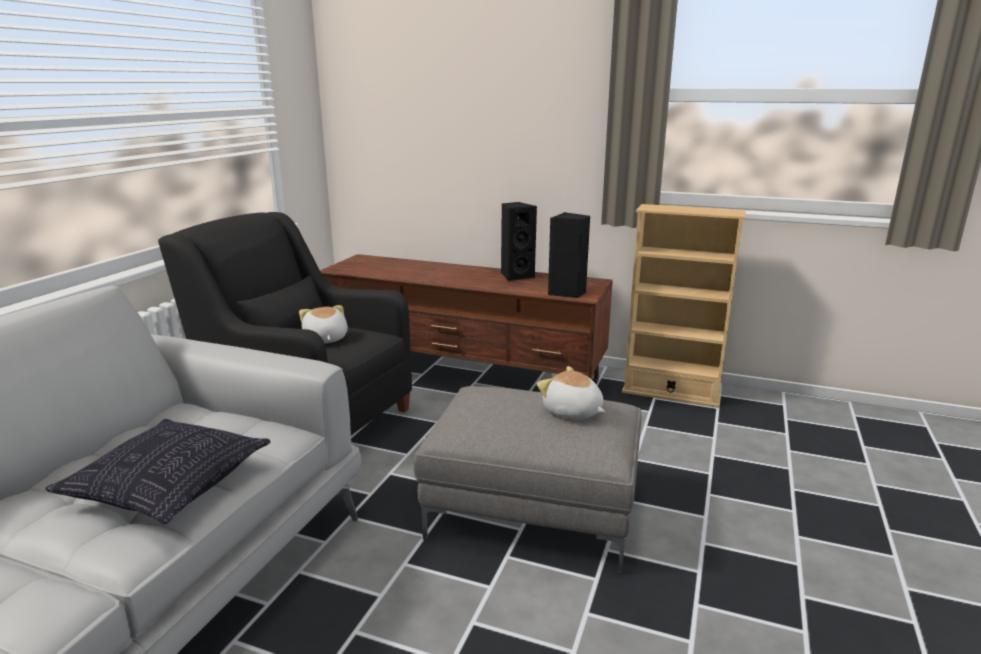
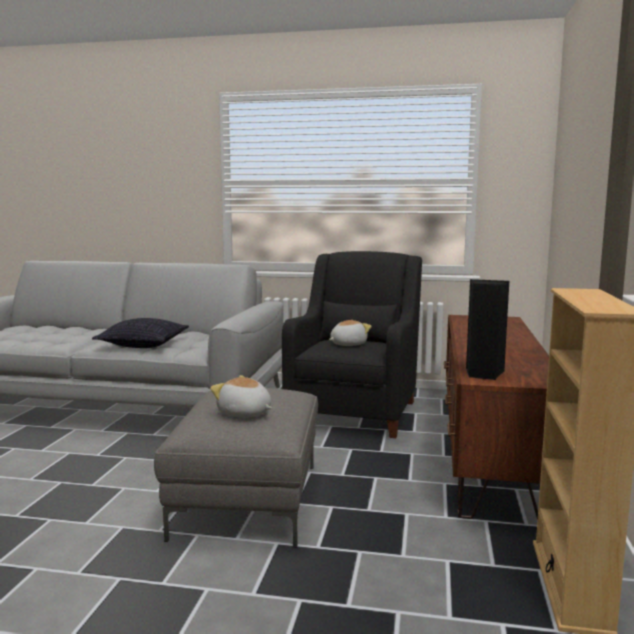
camera: 80 degrees right, 10 degrees down
(516, 276) = (522, 356): black speaker -> none
(572, 412) = (244, 413): plush toy -> plush toy turned 90 degrees counterclockwise

